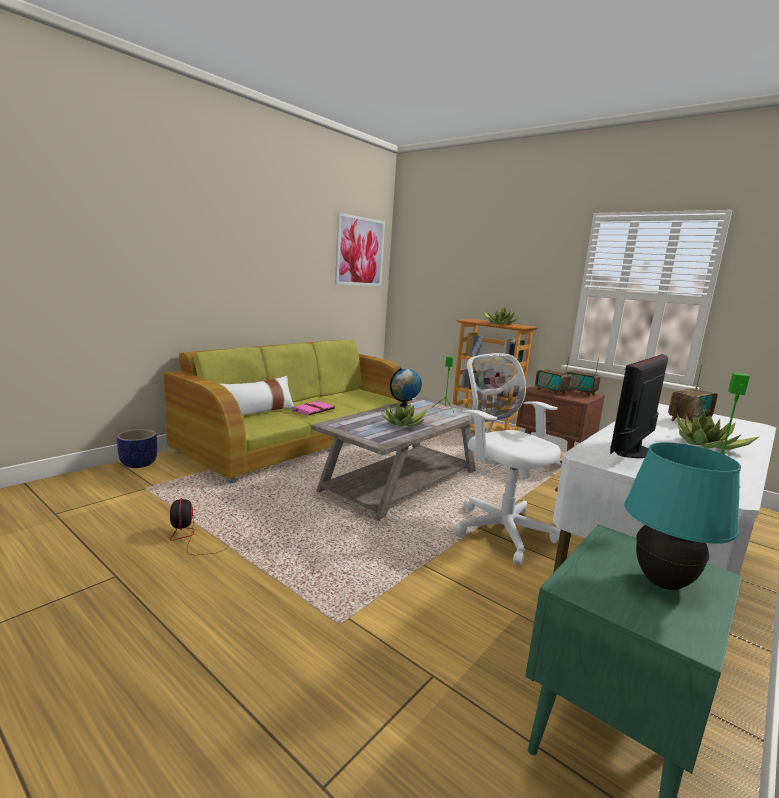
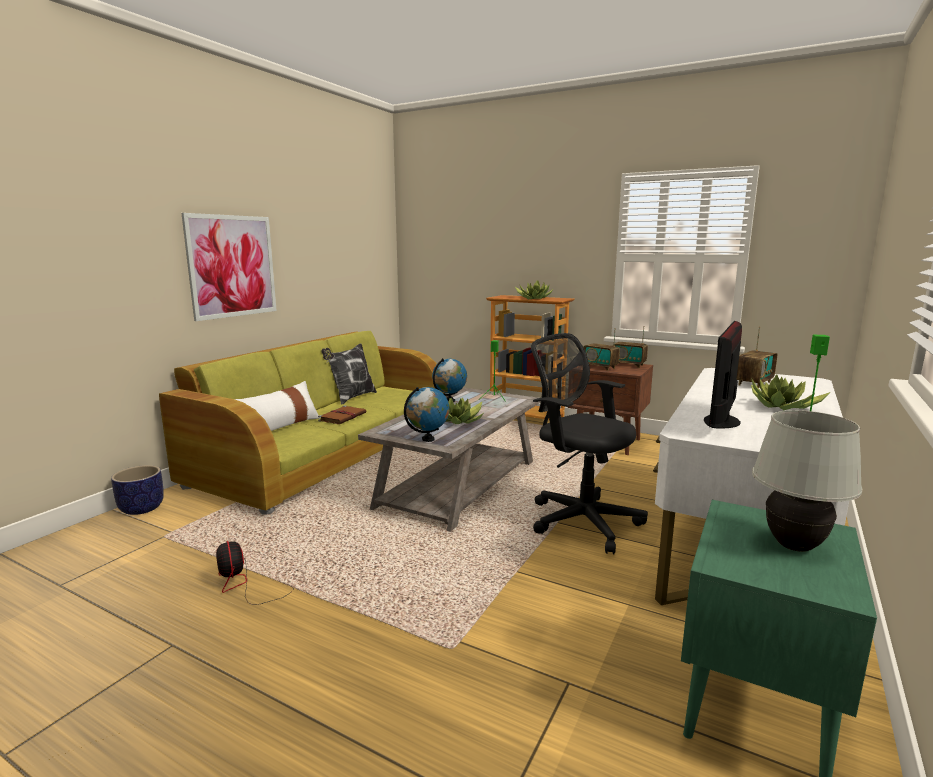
camera: 10 degrees left, 0 degrees up
(313, 410) = (343, 417): pink book -> brown book
(329, 395) = (351, 398): none -> pillow
(360, 251) = (364, 228): picture -> picture (232, 266)
(368, 436) = (428, 439): none -> globe
(500, 529) = (580, 520): white office chair -> black office chair
(662, 583) = (793, 546): turquoise table lamp -> white table lamp

